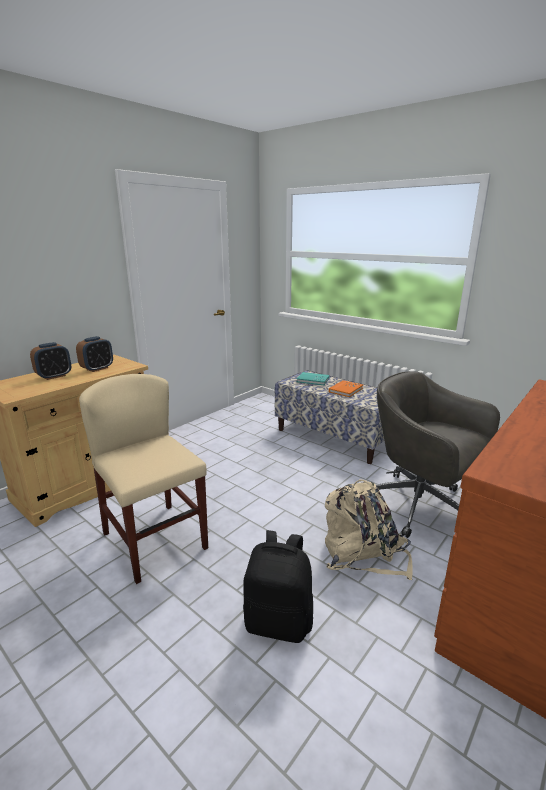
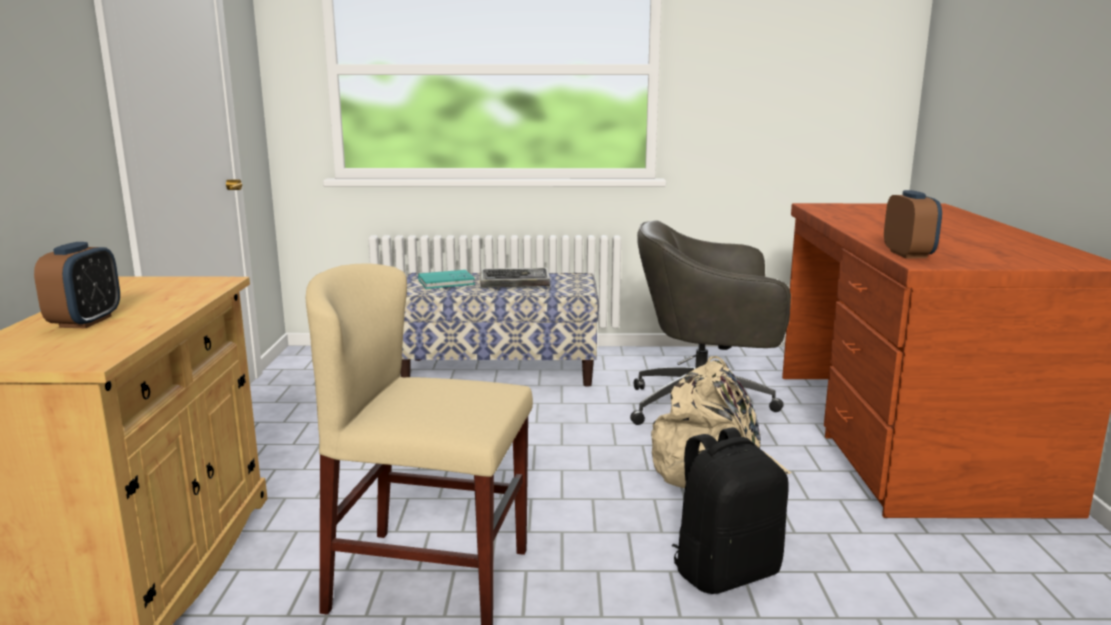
camera: 40 degrees left, 5 degrees down
(97, 368) = (153, 296): alarm clock -> alarm clock (908, 254)
(345, 390) = (515, 283): orange book -> keyboard

